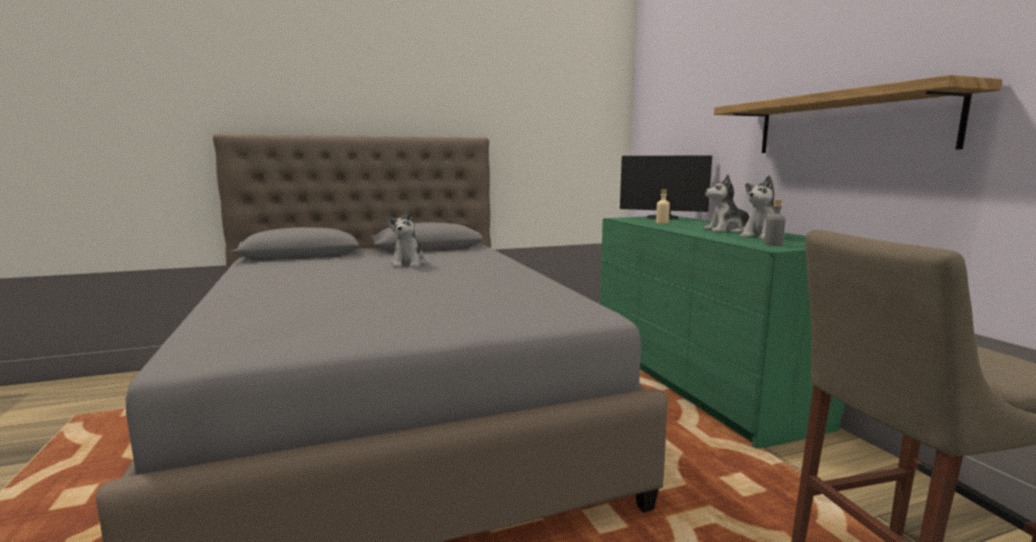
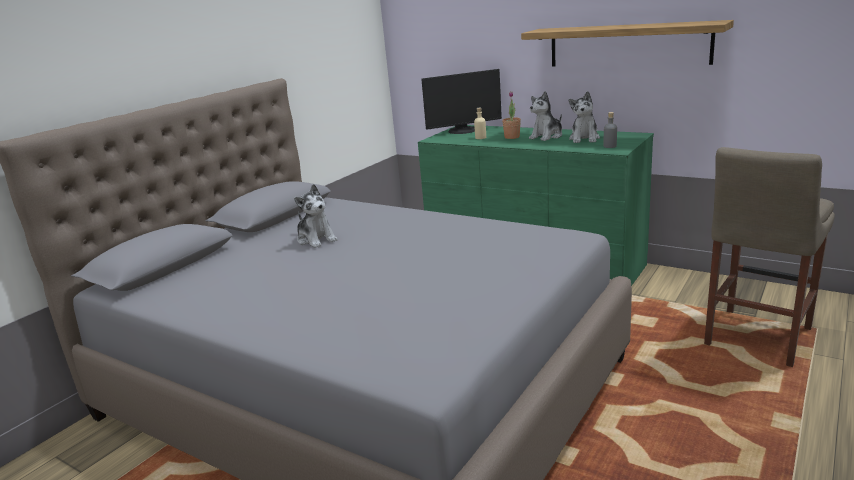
camera: 35 degrees left, 10 degrees up
(691, 226) = (512, 137): none -> potted plant

